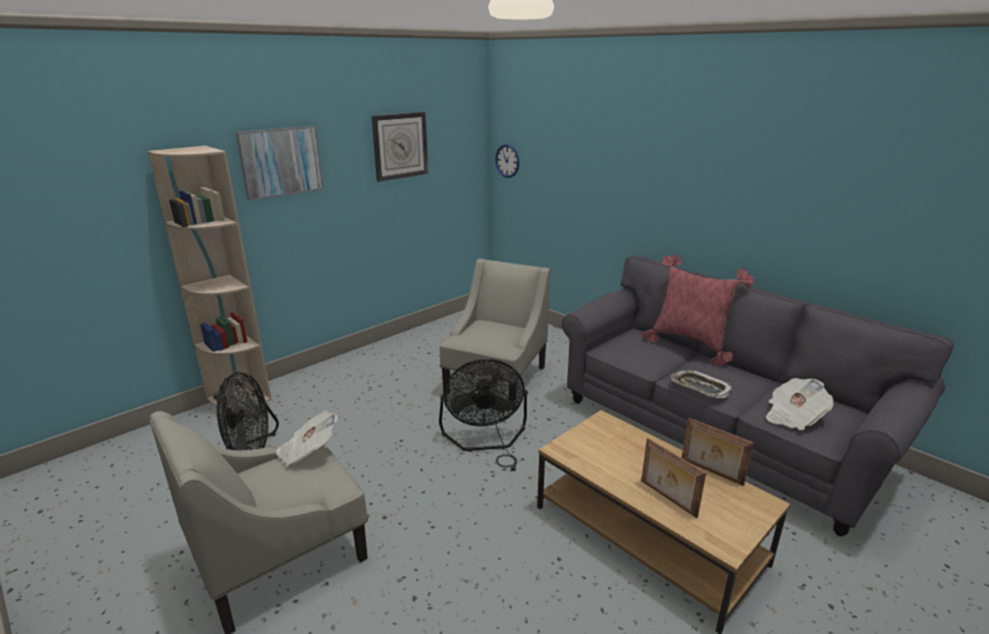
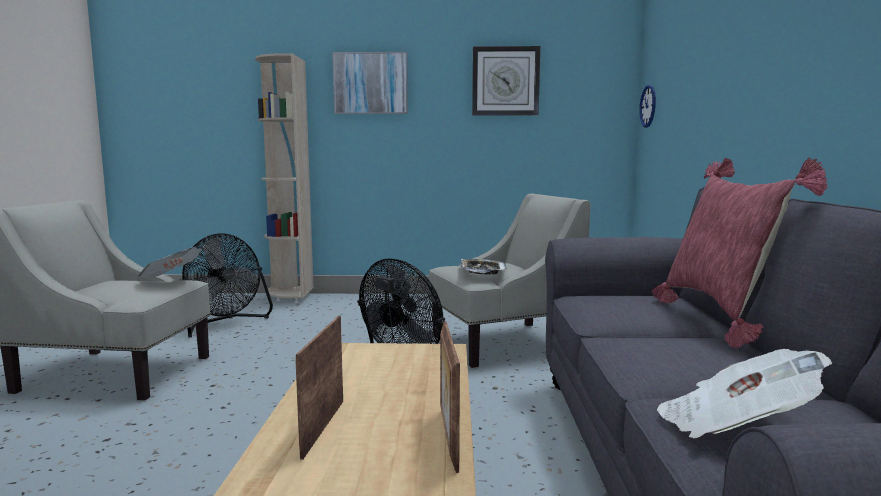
camera: 45 degrees right, 15 degrees down
(699, 387) = (631, 353): tray -> tray (482, 271)

